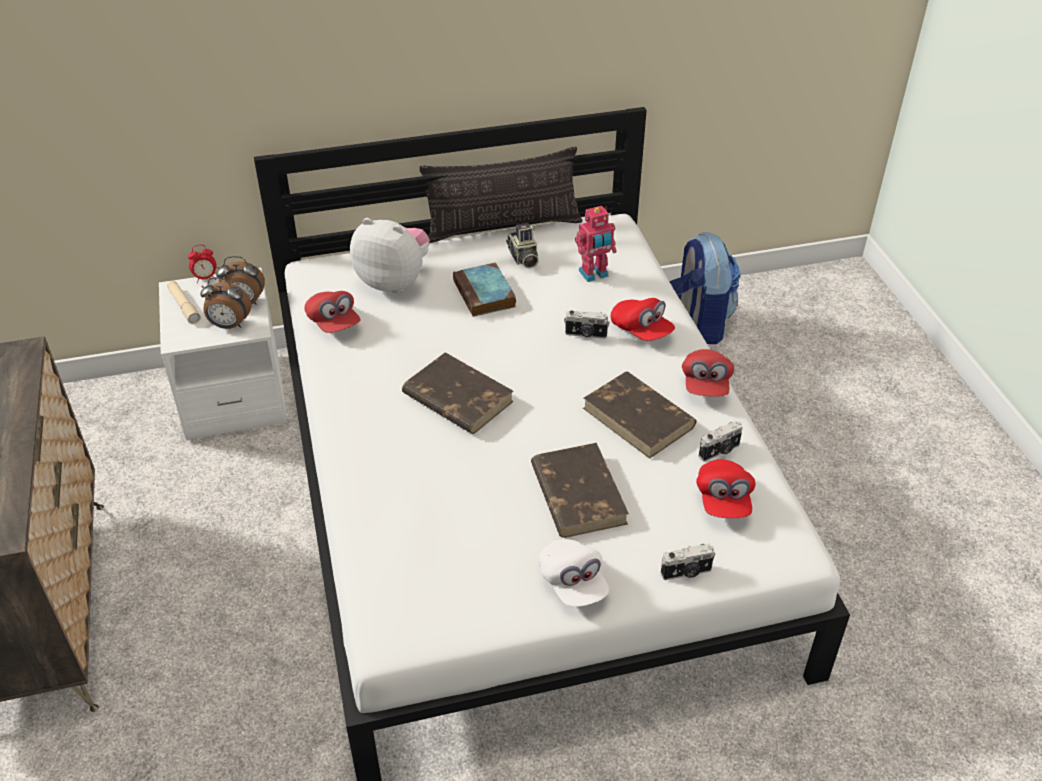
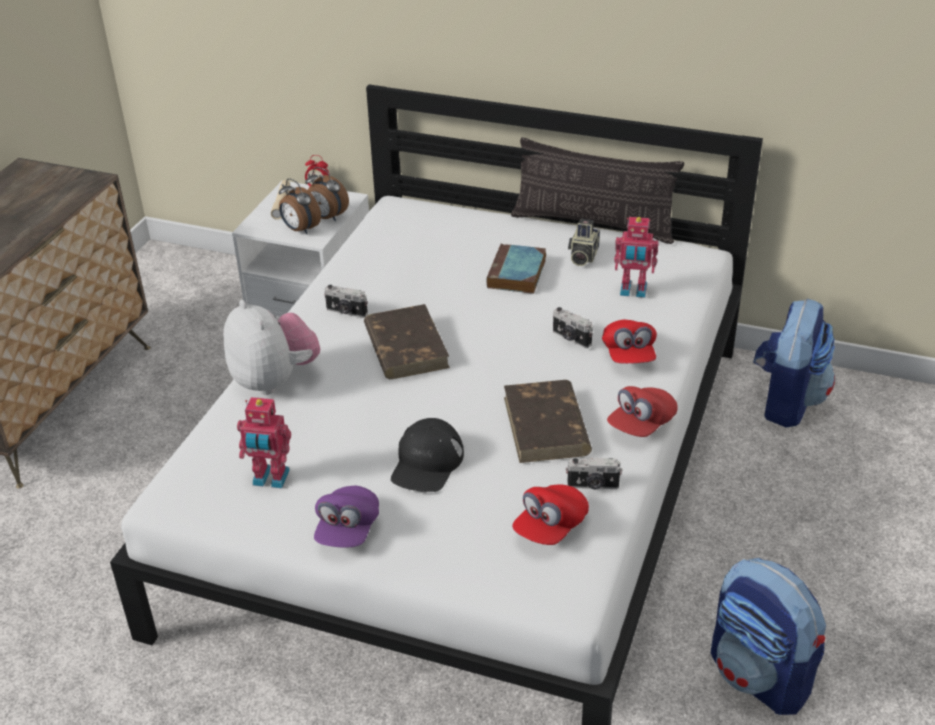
camera: 35 degrees right, 5 degrees down
(333, 323) = (369, 252): red cap -> none
(394, 281) = (451, 237): plush toy -> plush toy (274, 380)
(461, 572) = (270, 479): none -> toy robot
(572, 583) = (347, 530): white cap -> purple cap
(577, 493) = (427, 463): brown book -> black cap
(686, 573) = (452, 569): camera -> camera (346, 312)
(859, 545) = (760, 676): none -> backpack

